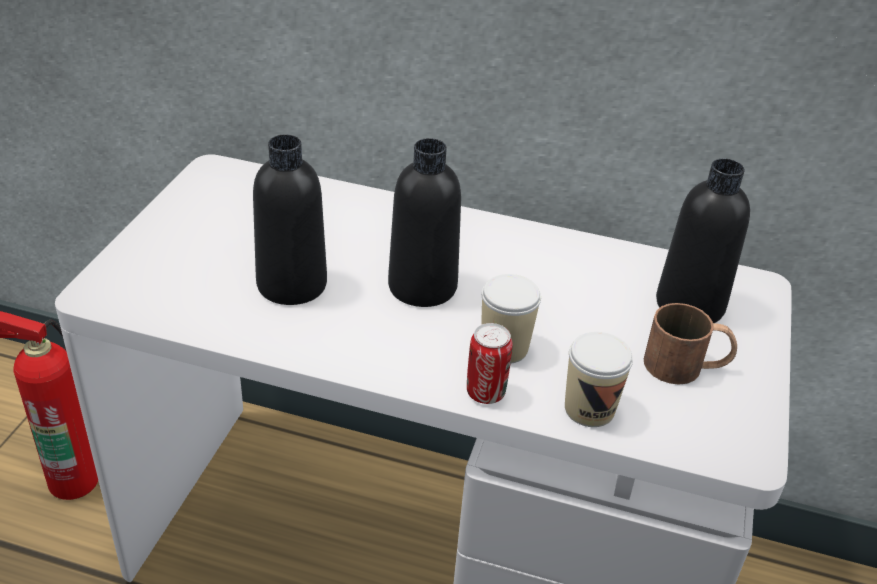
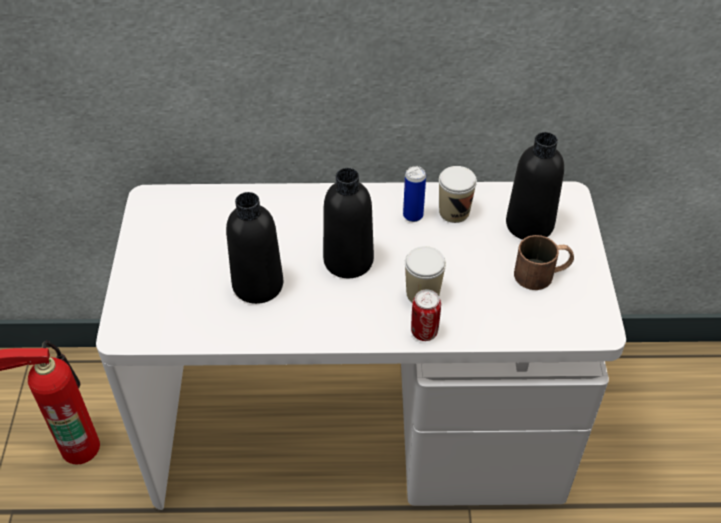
camera: 15 degrees left, 10 degrees up
(532, 258) = (413, 215): none -> can
(589, 409) = (493, 324): cup -> cup (454, 212)

